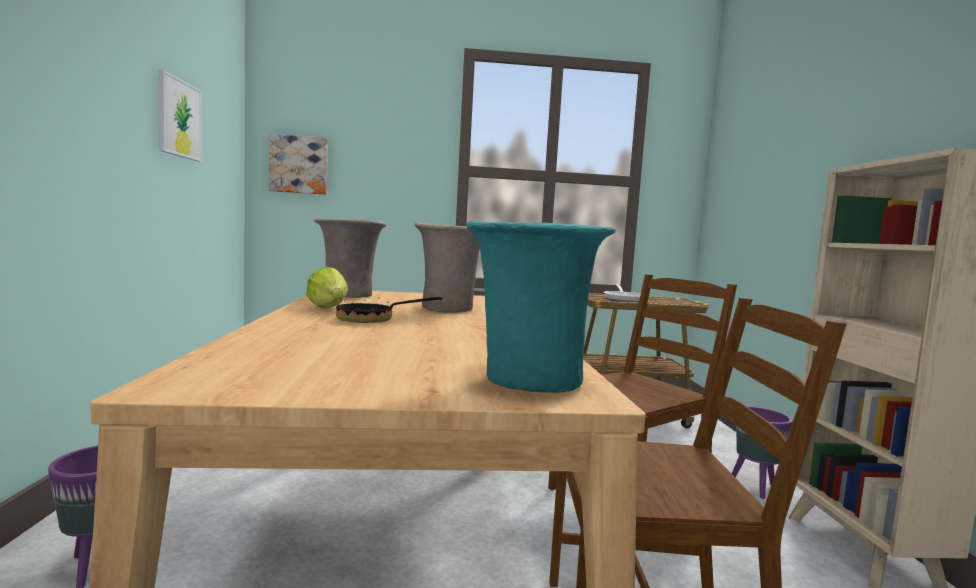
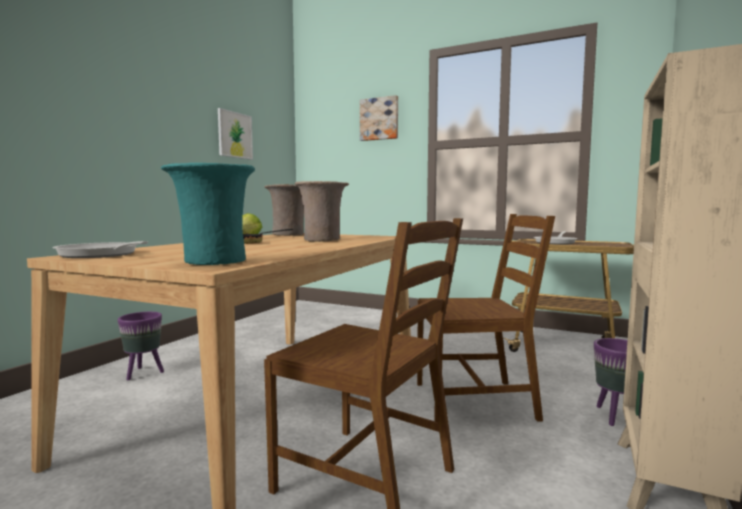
camera: 30 degrees right, 0 degrees up
(243, 375) = (101, 255): none -> frying pan
(299, 165) = (324, 155): picture -> picture (379, 119)

